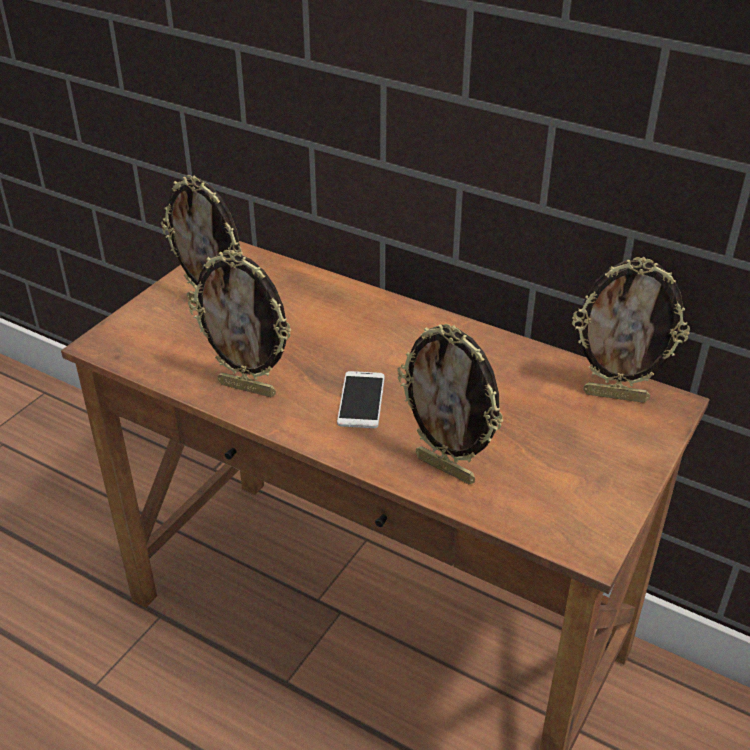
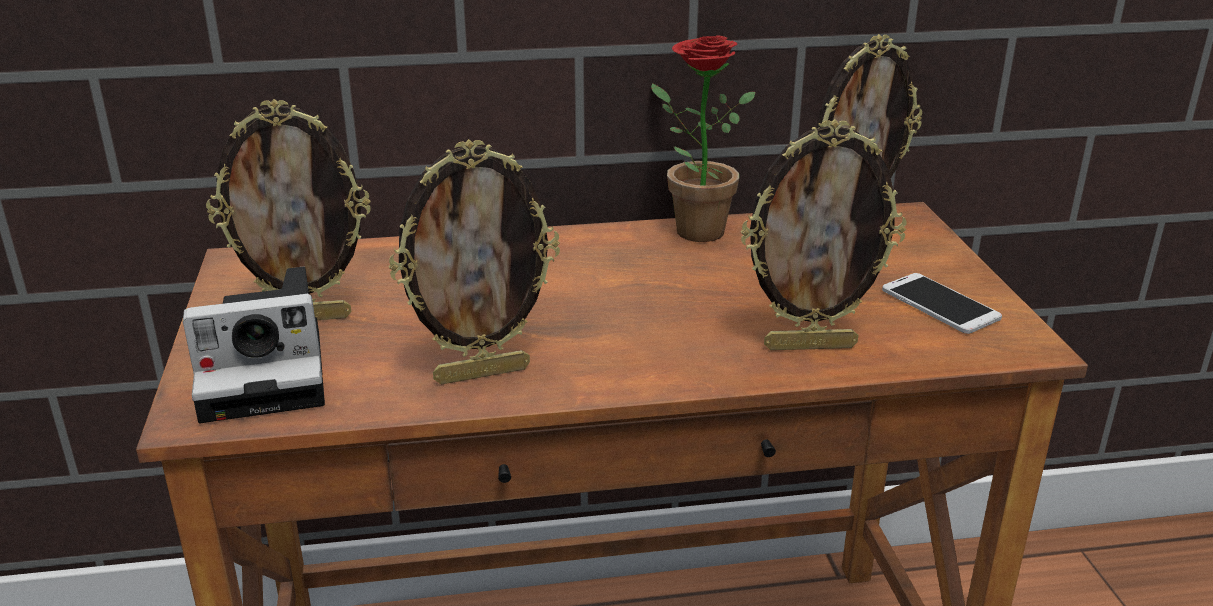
camera: 40 degrees left, 10 degrees down
(157, 334) = (269, 372): none -> camera
(361, 400) = (631, 328): phone -> phone (940, 304)
(500, 344) = (690, 229): none -> potted plant

